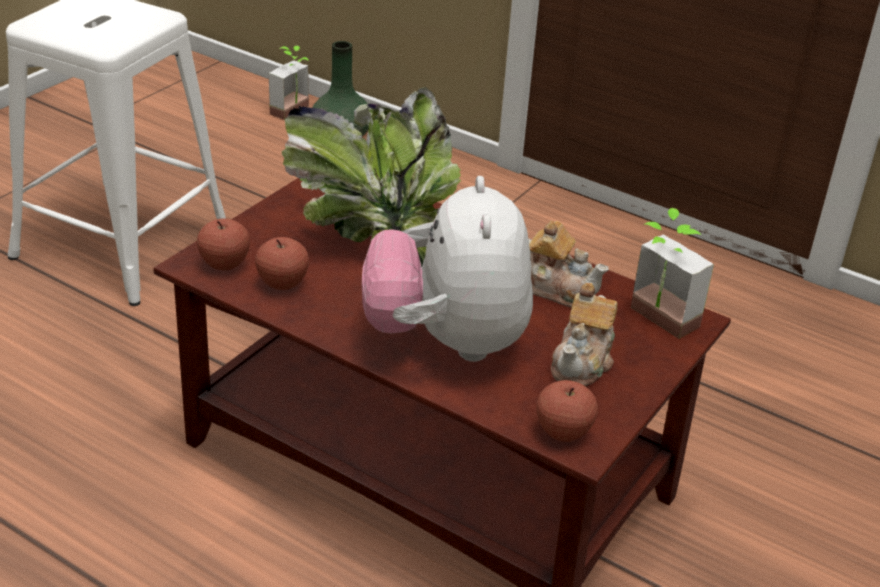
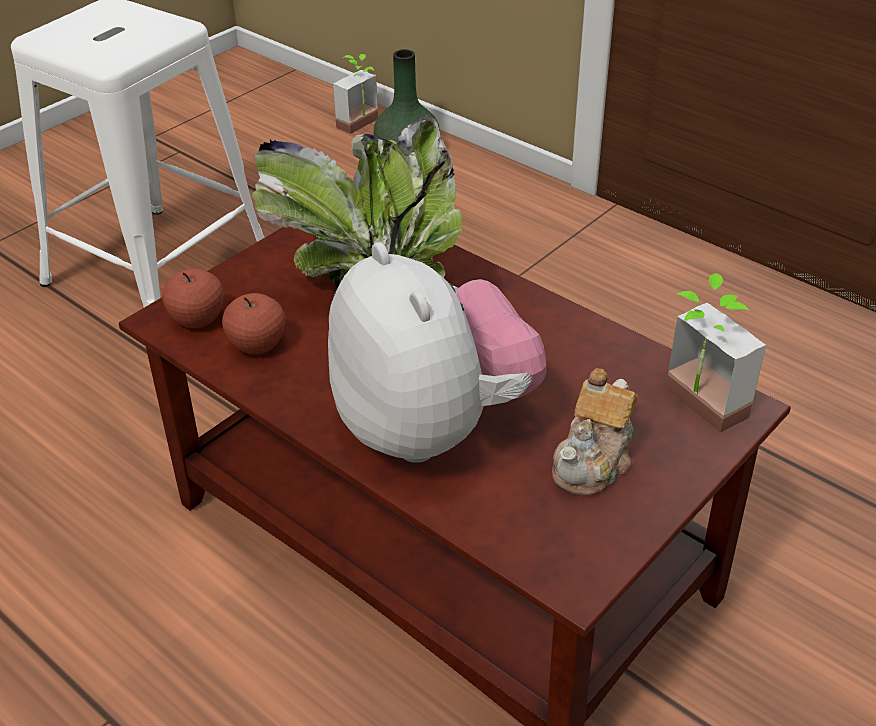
camera: 10 degrees right, 5 degrees up
(446, 341) = (433, 427): plush toy -> plush toy turned 150 degrees clockwise
(557, 289) = (579, 361): teapot -> none
(563, 431) = (553, 557): apple -> none

